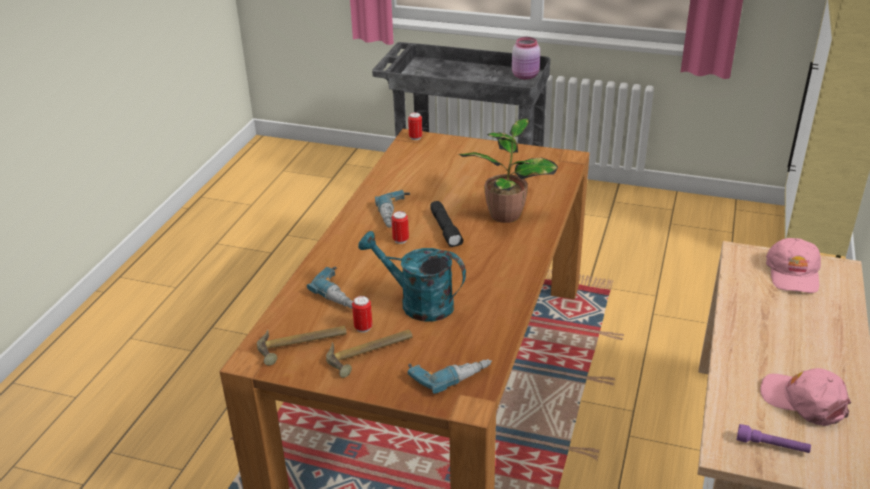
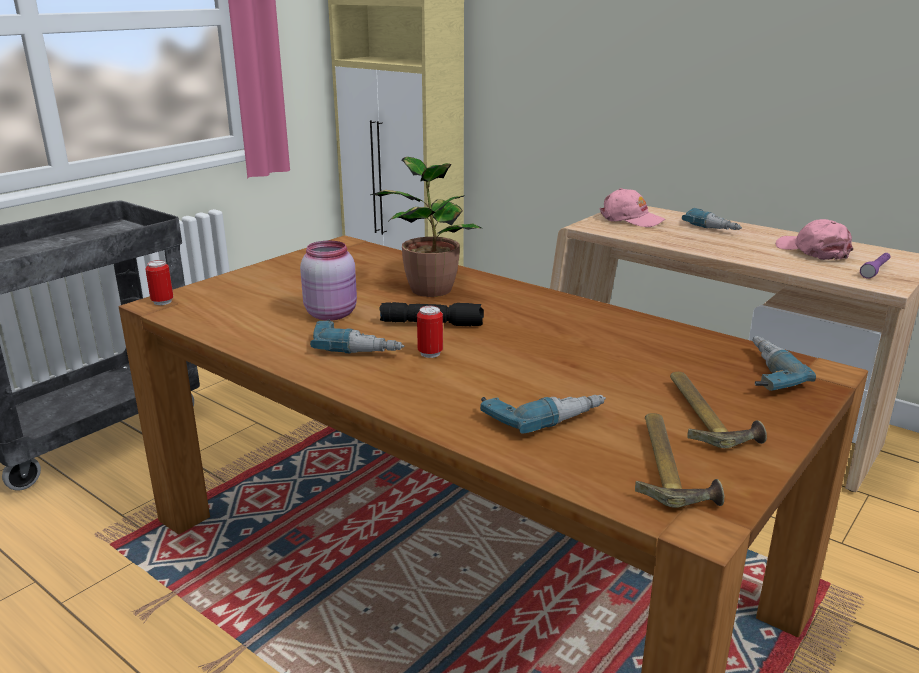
camera: 70 degrees left, 10 degrees down
(363, 328) = (639, 411): can -> none
(417, 303) = (596, 367): turquoise watering can -> none
(526, 76) = (112, 229): pink jar -> pink jar (332, 313)
(804, 401) = (813, 251): pink cap -> pink cap turned 90 degrees clockwise
(827, 328) = (714, 226): none -> power drill

